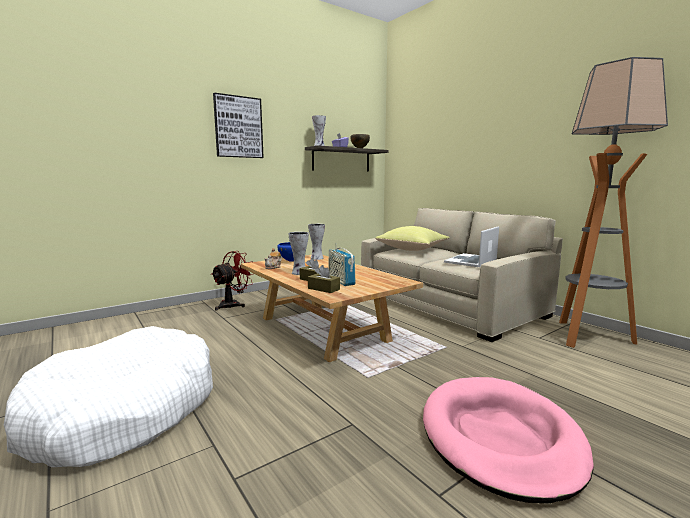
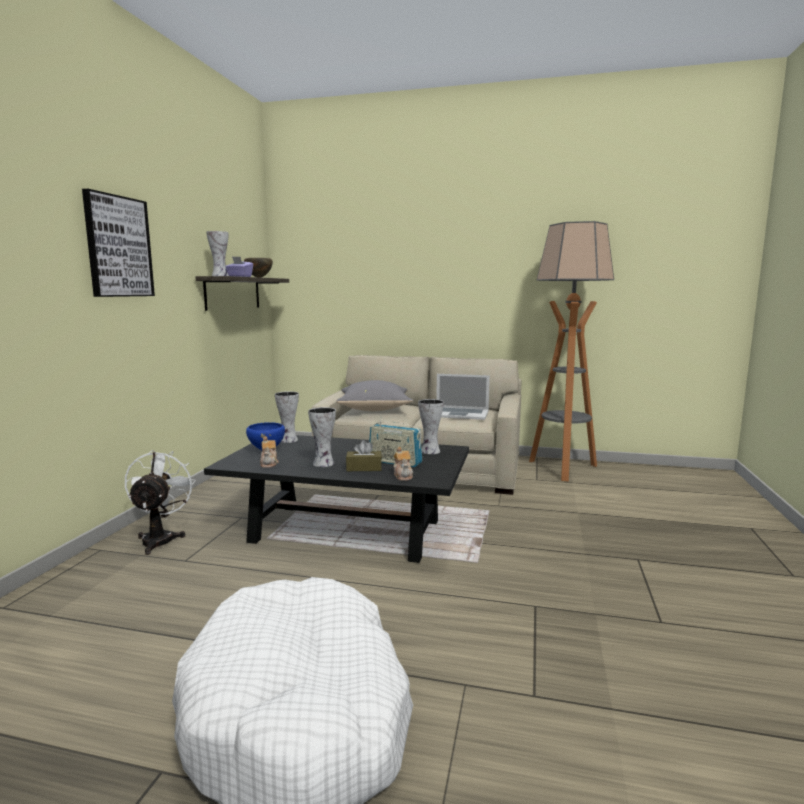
camera: 40 degrees left, 0 degrees up
(233, 304) = (160, 538): red fan -> white fan
(323, 289) = (403, 476): brown tissue box -> teapot
(323, 329) = (346, 531): beige coffee table -> black coffee table
(383, 279) = (429, 451): none -> vase
(413, 250) = (375, 409): yellow pillow -> grey pillow
(471, 261) = (459, 413): laptop -> laptop turned 75 degrees counterclockwise
(500, 438) = (631, 568): pink dog bed -> none

